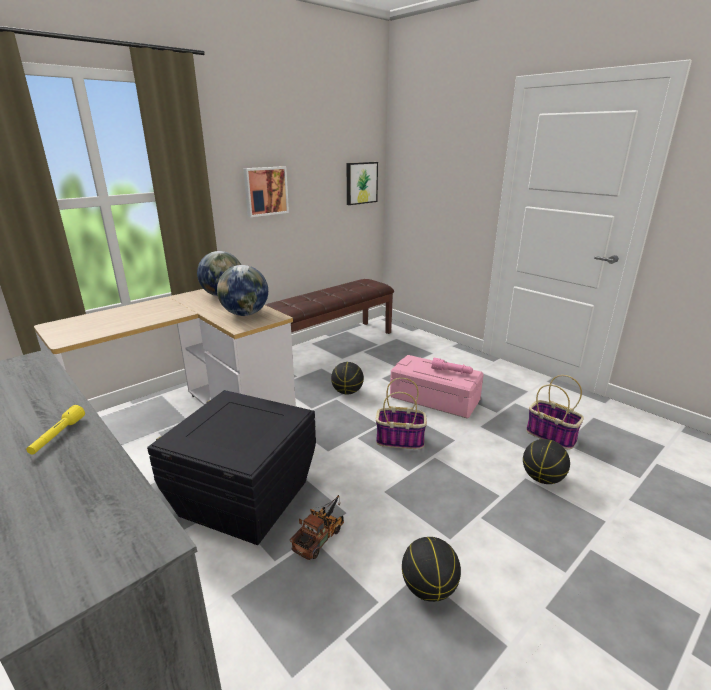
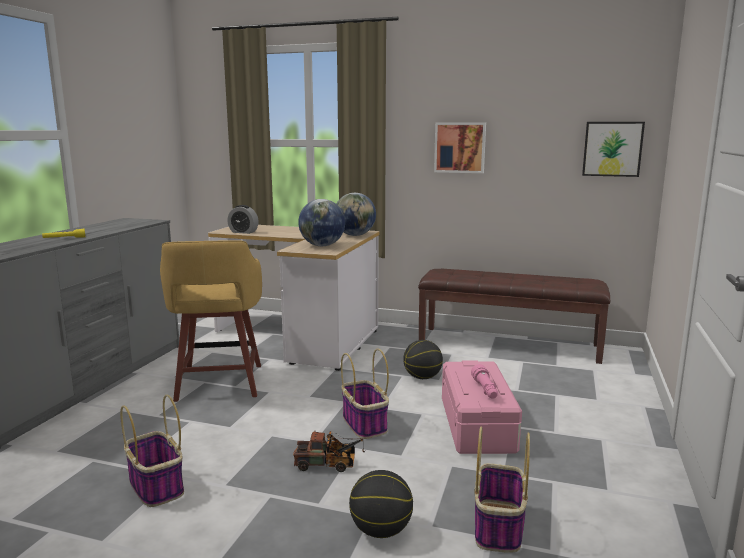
camera: 60 degrees right, 10 degrees down
(98, 331) = (243, 232): none -> alarm clock
(243, 498) = (219, 384): black storage box -> yellow stool
(321, 536) = (194, 424): toy truck -> toy truck (329, 464)
(428, 588) = (155, 486): basketball -> basket

